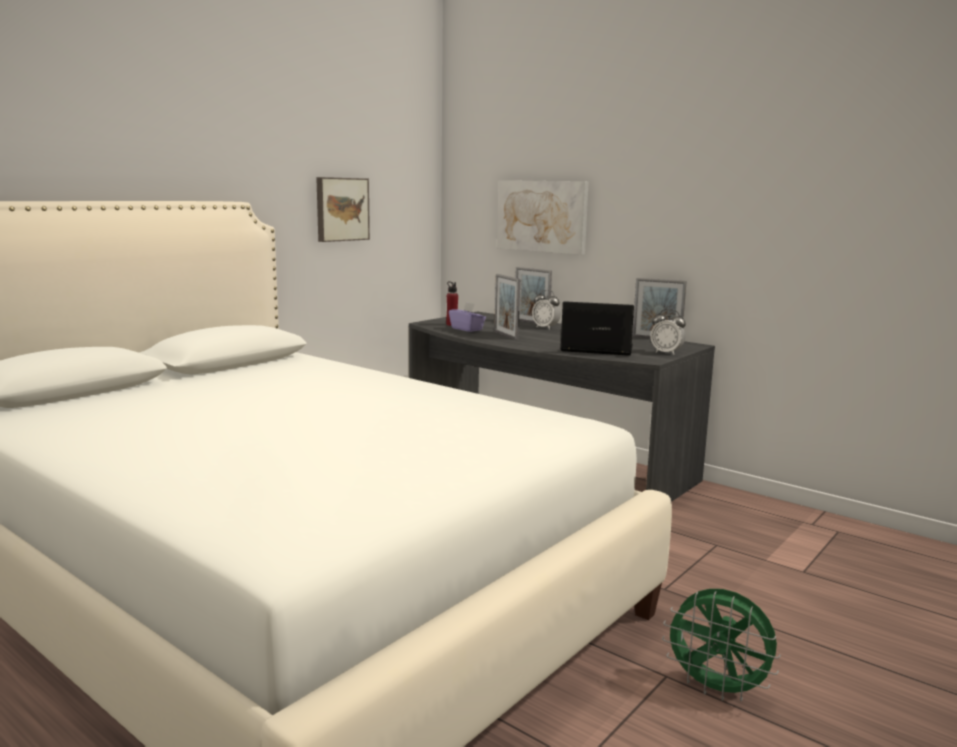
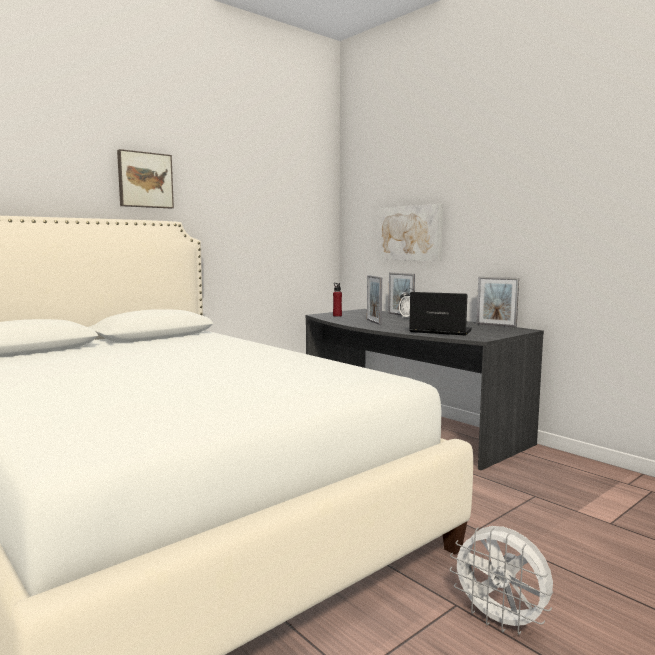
camera: 10 degrees right, 5 degrees down
(341, 209) = (257, 230): picture -> picture (145, 180)
(467, 329) = (346, 318): purple tissue box -> none
(666, 353) = (498, 334): alarm clock -> none
(717, 689) = (501, 621): green fan -> white fan

